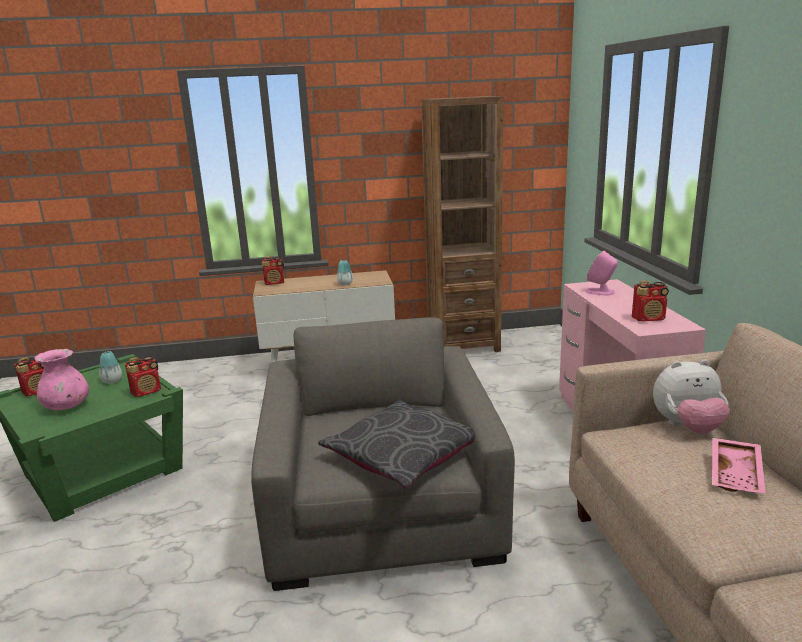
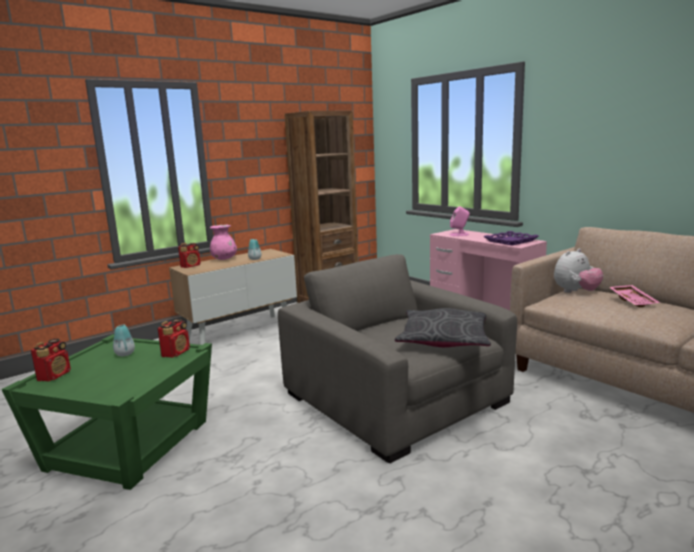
camera: 30 degrees left, 5 degrees down
(67, 407) = (112, 377): pink vase -> pink vase (224, 259)
(649, 319) = (510, 241): radio -> purple tray

